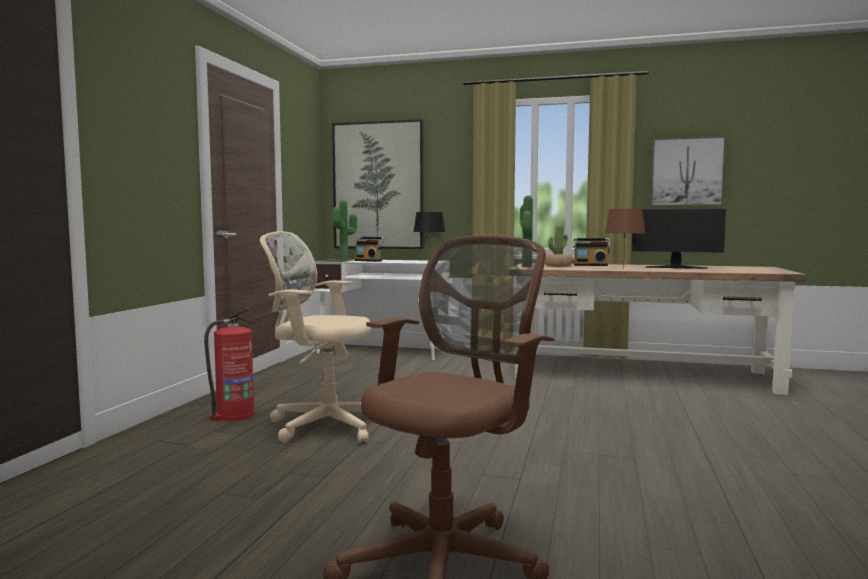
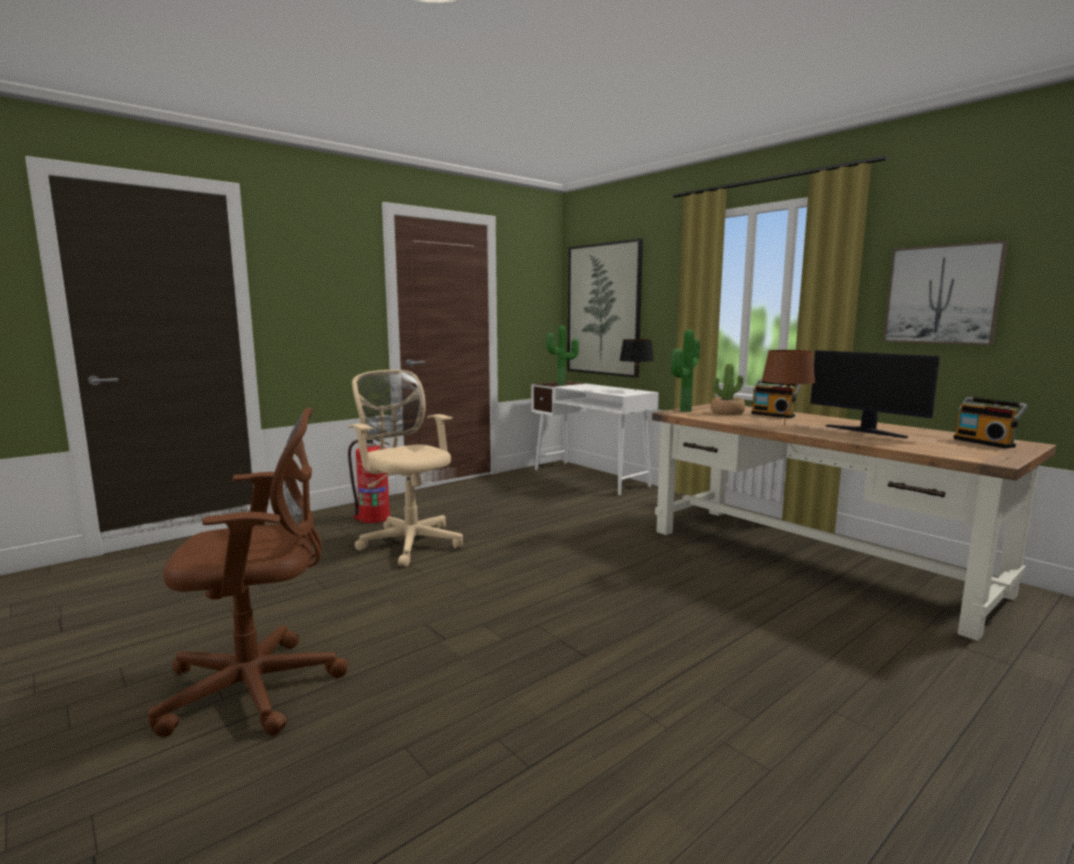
camera: 35 degrees right, 5 degrees up
(369, 261) = (580, 387): radio -> radio (985, 442)

